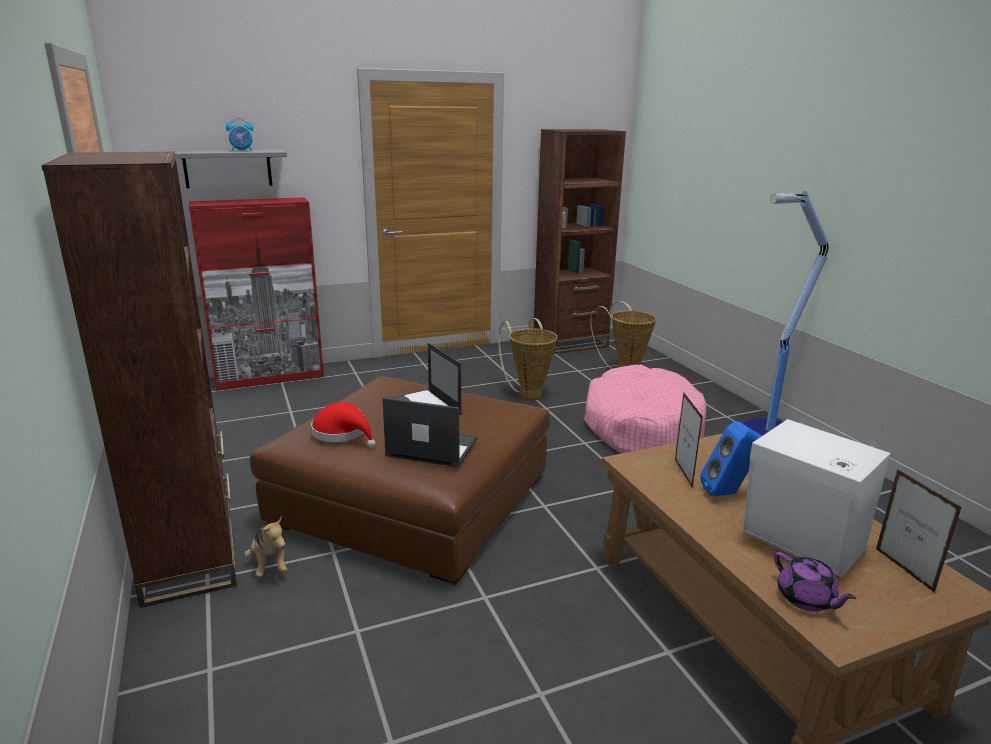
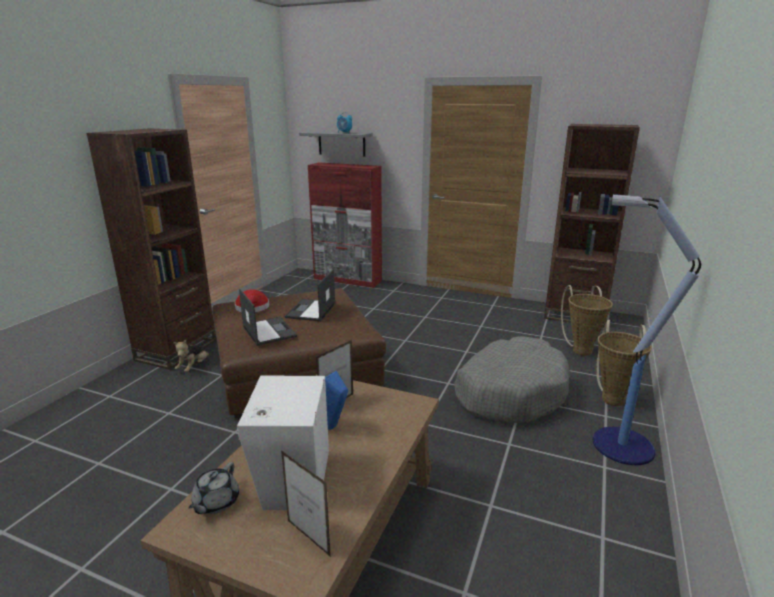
camera: 45 degrees right, 0 degrees up
(529, 394) = (472, 338): basket -> basket (613, 397)
(642, 428) = (510, 392): pink dog bed -> grey dog bed
(806, 599) = (215, 503): purple teapot -> grey teapot
(904, 570) = (308, 538): picture frame -> picture frame turned 105 degrees clockwise

